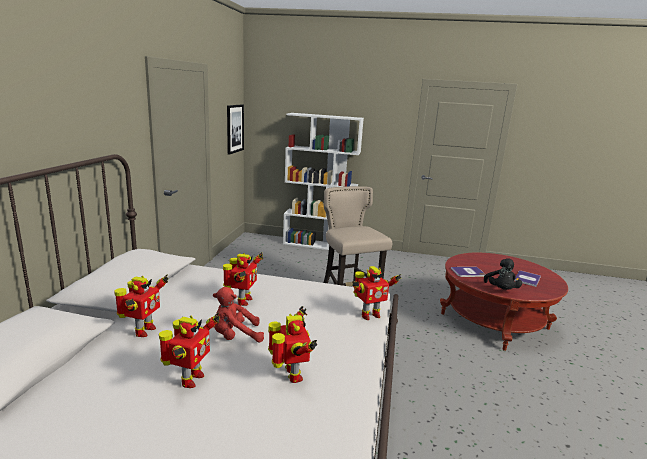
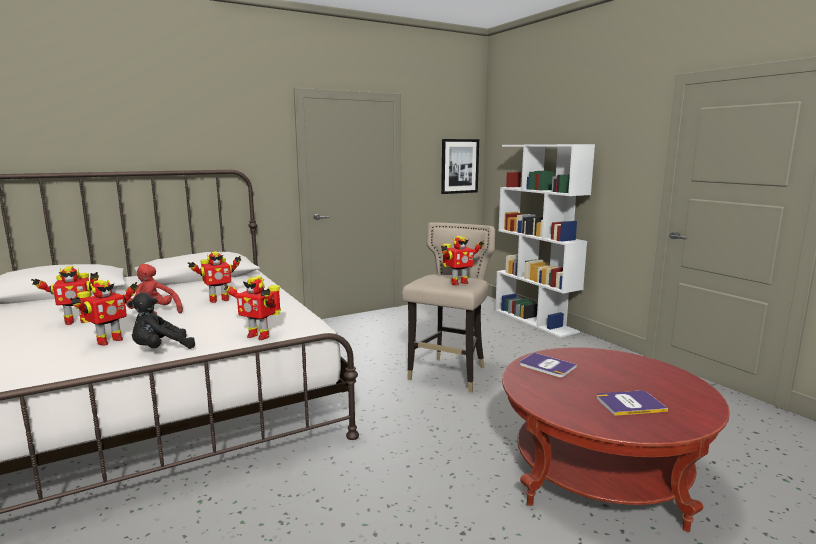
camera: 50 degrees right, 5 degrees down
(143, 331) = (132, 296): toy robot -> toy robot (458, 283)
(501, 290) = (535, 395): black plush toy -> black plush toy (160, 350)

